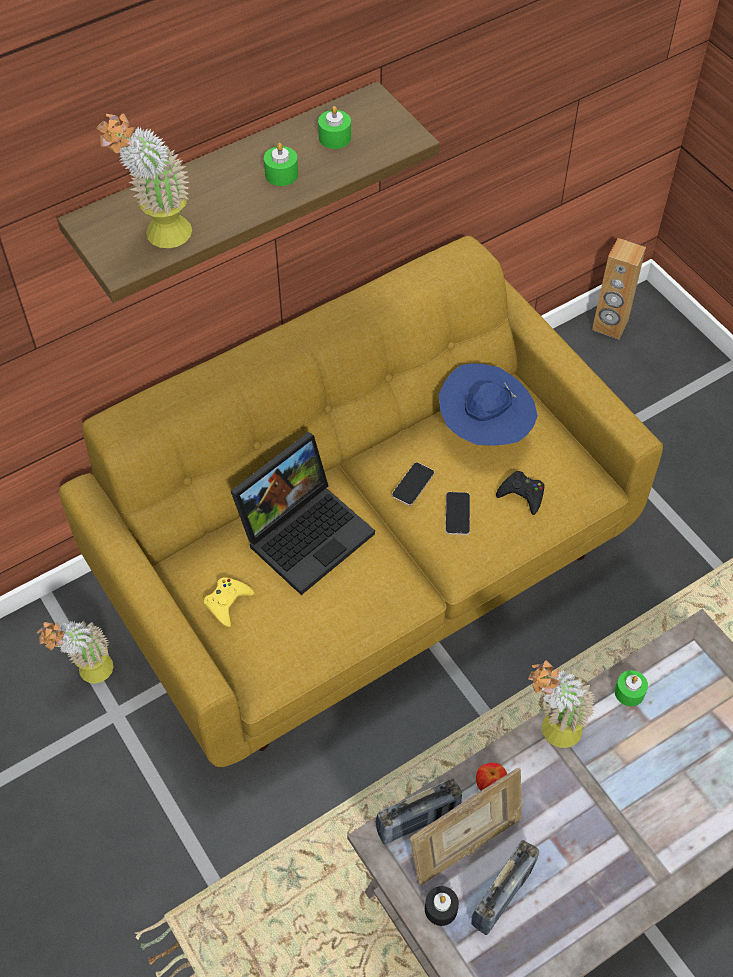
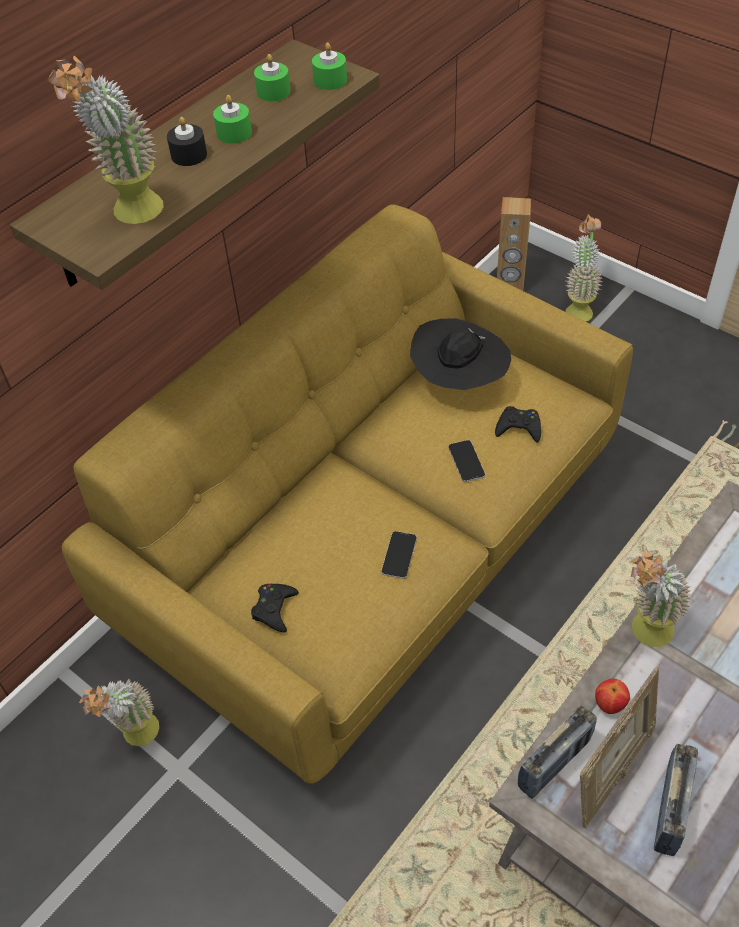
camera: 15 degrees left, 5 degrees down
(227, 602) = (274, 609): yellow game controller -> black game controller
(306, 531) = (327, 518): laptop -> none
(413, 484) = (413, 447): phone -> phone (399, 555)
(441, 909) = (616, 845): black candle -> black candle (189, 155)
(484, 430) = (459, 381): blue hat -> black hat
(629, 692) = (699, 575): green candle -> green candle (330, 80)
(671, 371) = (578, 308): none -> potted plant

